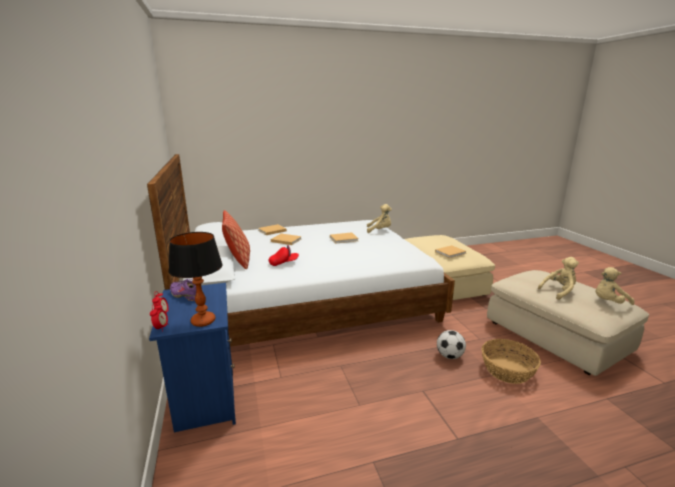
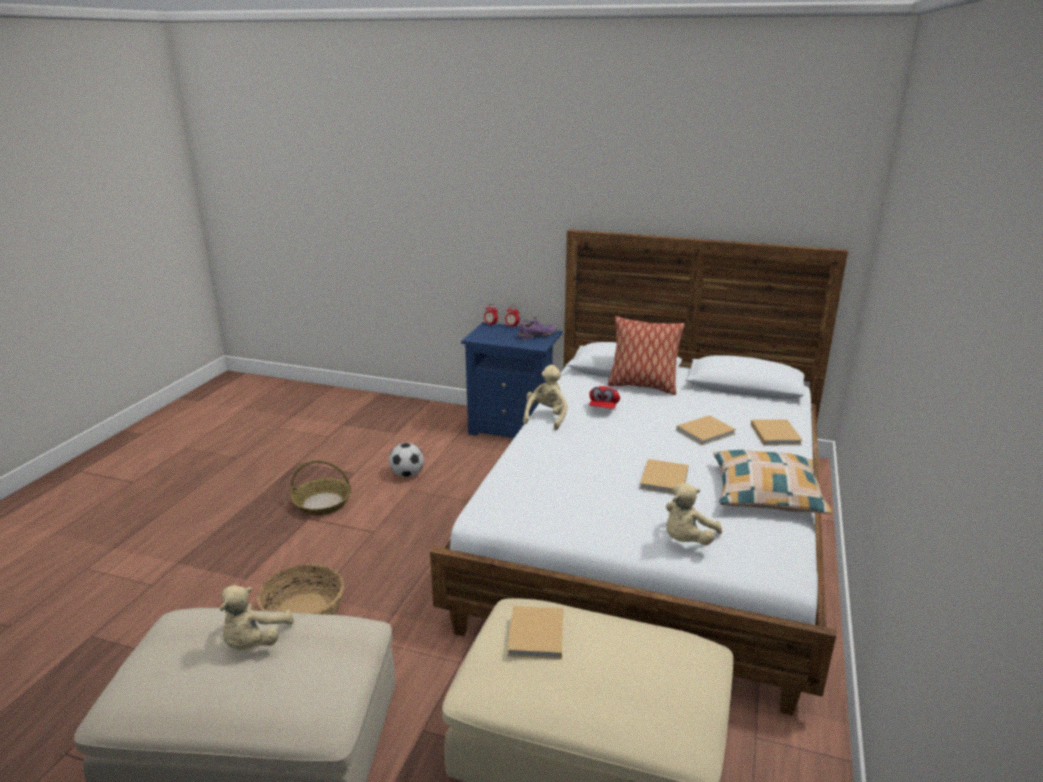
camera: 125 degrees right, 5 degrees up
(203, 321) = (480, 335): table lamp -> none
(328, 226) = (766, 493): none -> pillow
(434, 446) = (322, 503): none -> basket
(449, 356) = (386, 585): football -> football (407, 474)
(608, 302) = (158, 675): beige plush toy -> beige plush toy (546, 417)

